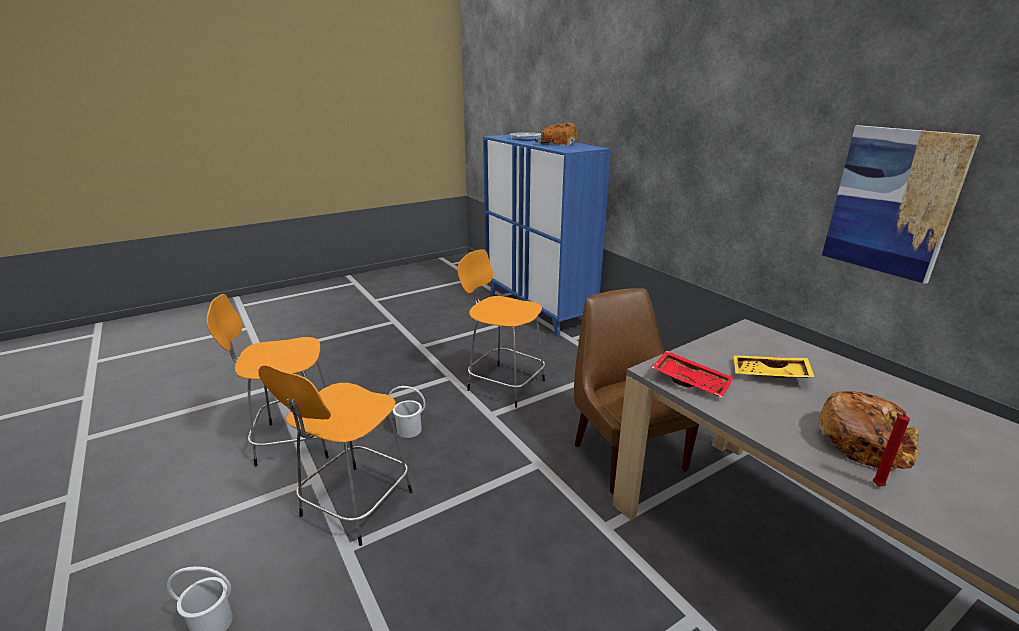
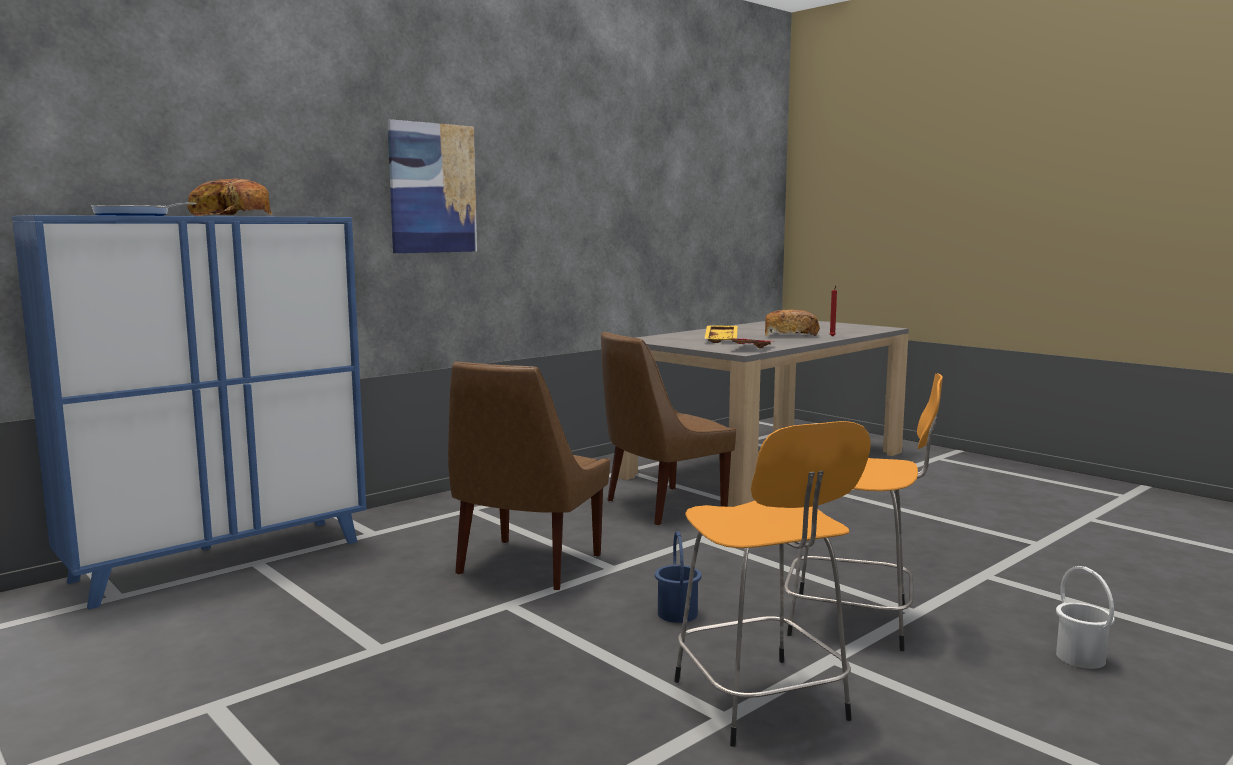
camera: 100 degrees left, 15 degrees down
(409, 430) = (676, 614): white bucket -> blue bucket
(504, 384) = (526, 566): orange stool -> brown chair
(892, 202) = (611, 224): picture -> picture (432, 188)

